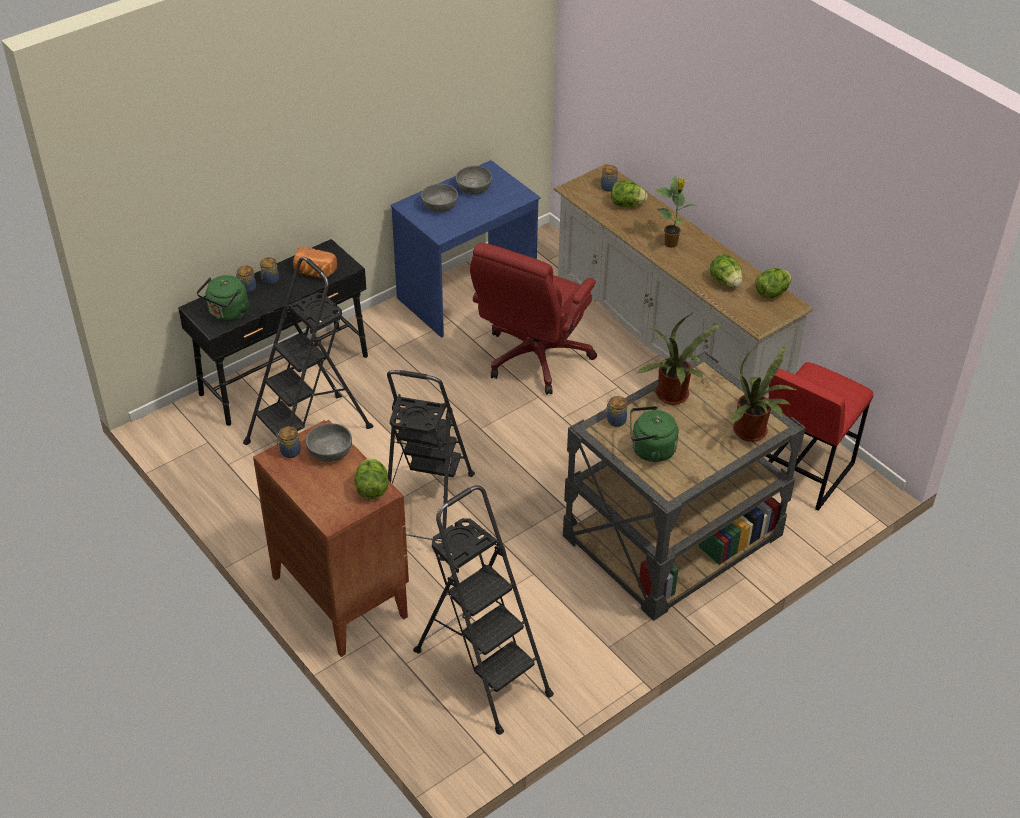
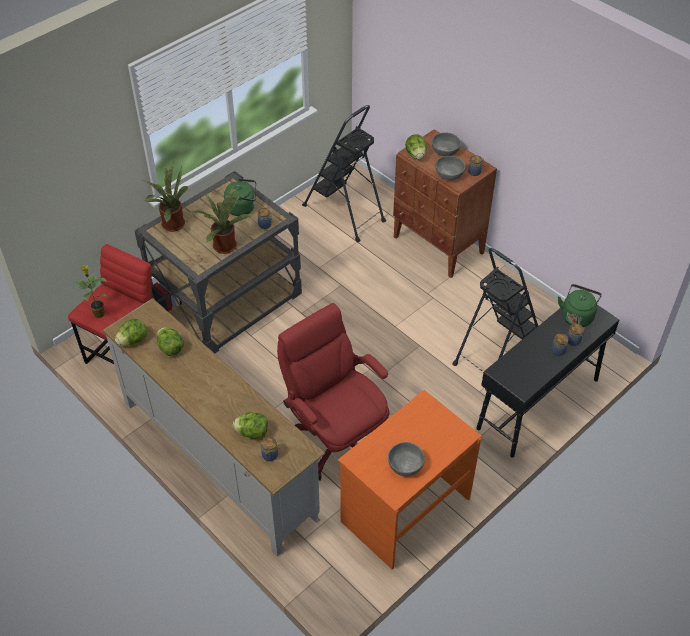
camera: 175 degrees right, 5 degrees up
(314, 273) = (524, 362): bread -> none
(428, 511) = (395, 302): step ladder -> none
(439, 206) = (434, 437): grey bowl -> grey bowl (445, 150)
(467, 295) = (404, 509): blue desk -> orange desk
(532, 361) = (336, 436): red office chair -> red office chair turned 60 degrees counterclockwise
(671, 244) = (213, 386): potted plant -> potted plant (99, 313)

